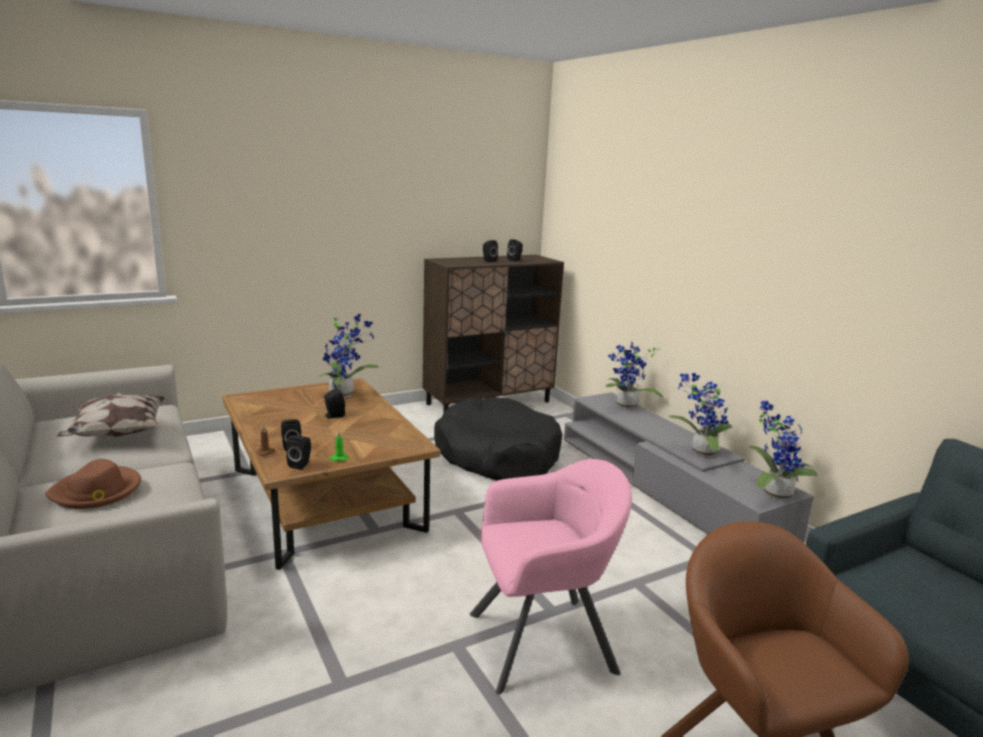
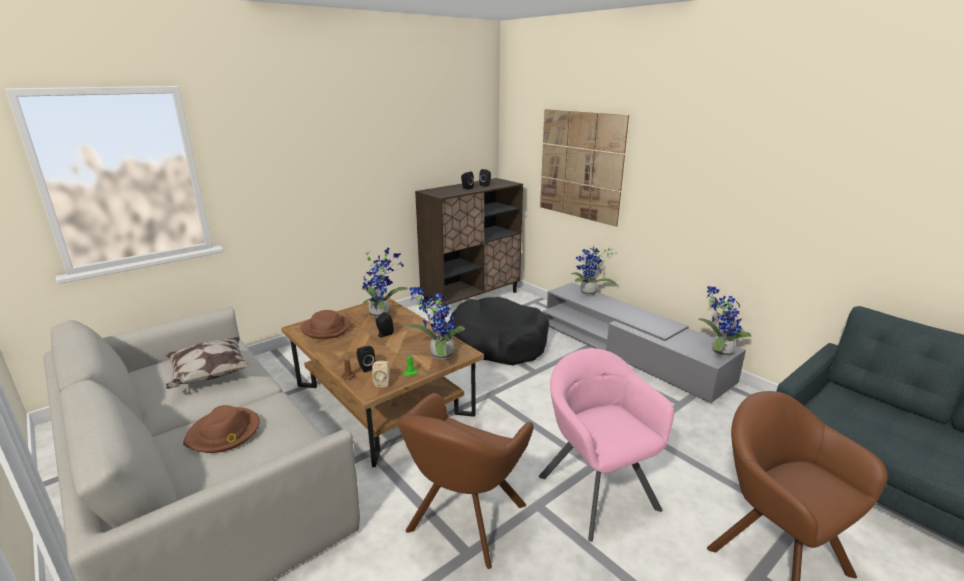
camera: 10 degrees left, 5 degrees up
(272, 402) = (327, 328): none -> brown hat
(301, 464) = (383, 383): black speaker -> beige speaker
(353, 648) = (463, 522): none -> brown armchair
(543, 642) = (597, 491): pink armchair -> pink armchair turned 90 degrees counterclockwise
(629, 240) = (580, 166): none -> picture
(700, 452) = (657, 325): potted plant -> potted plant (439, 355)

